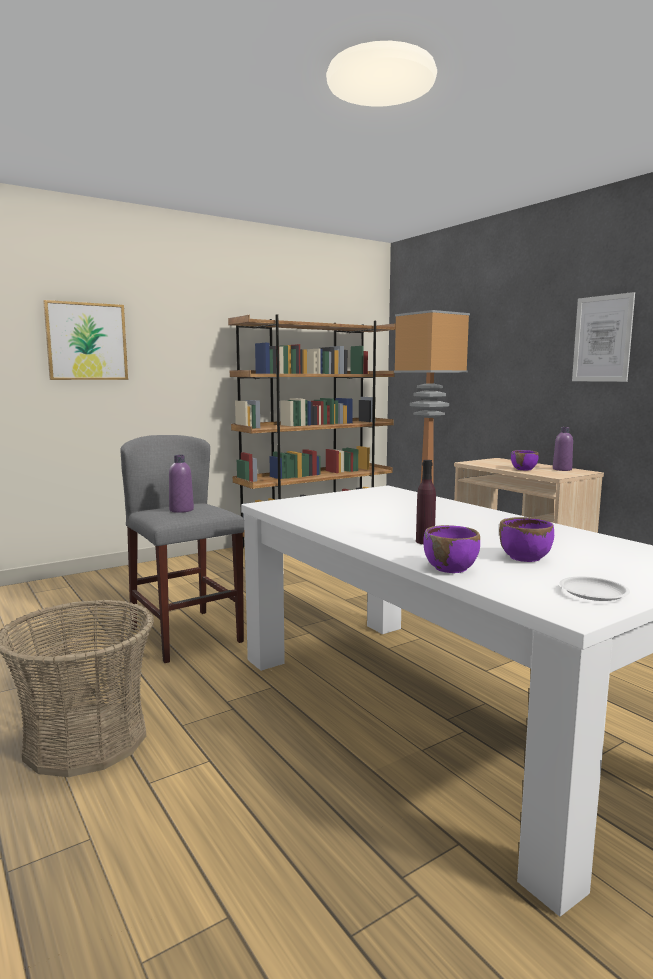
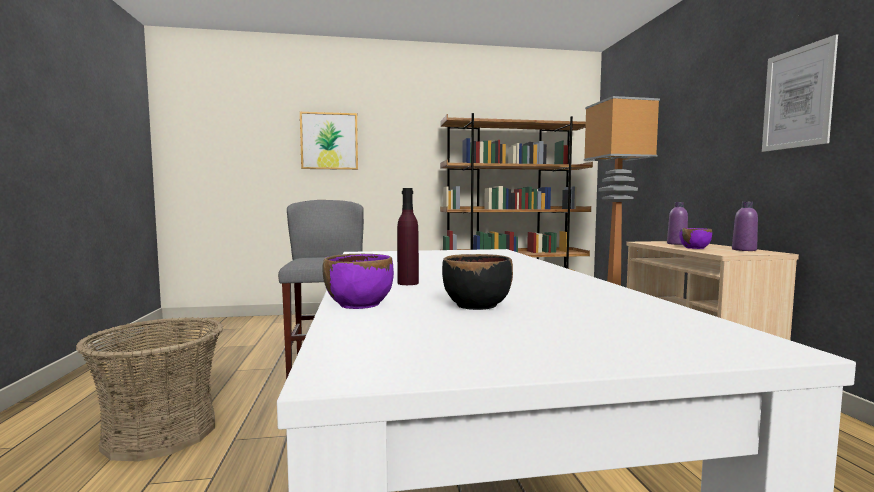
camera: 25 degrees right, 5 degrees down
(181, 510) = (320, 258): purple bottle -> purple bottle (677, 244)
(525, 557) = (477, 305): purple bowl -> black bowl
(594, 593) = (455, 351): white plate -> none

